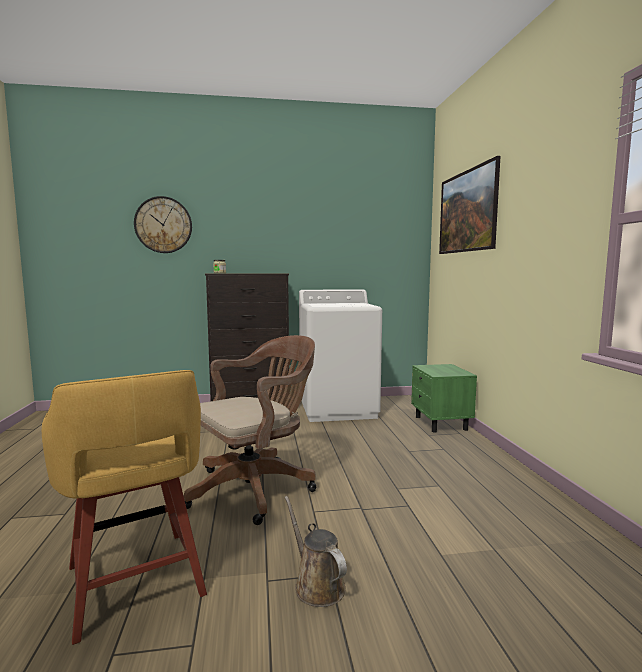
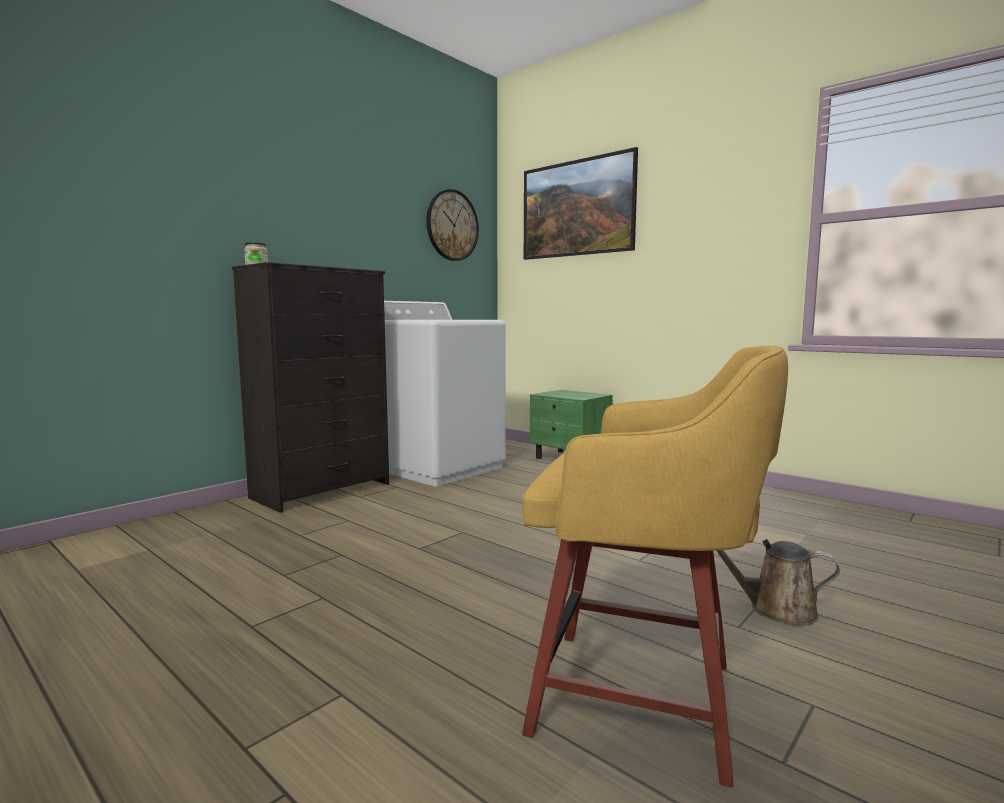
camera: 40 degrees left, 0 degrees up
(163, 225) = (134, 167): wall clock -> wall clock (452, 225)
(256, 488) = (535, 562): brown office chair -> none

